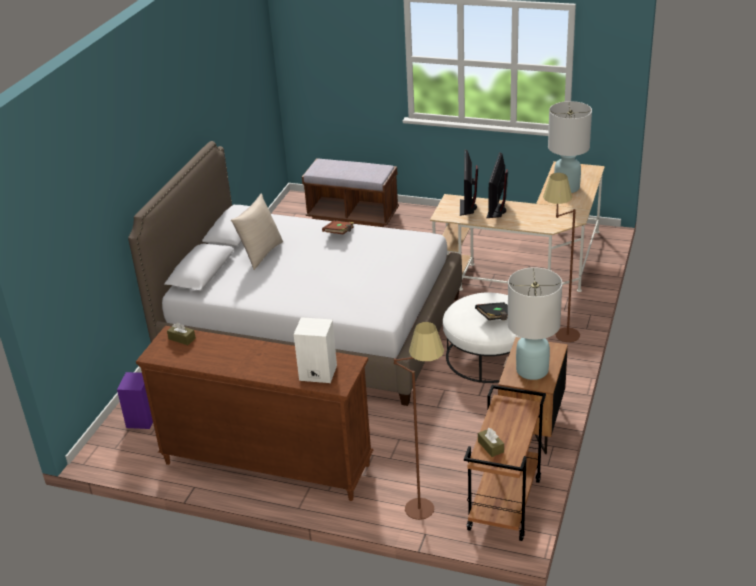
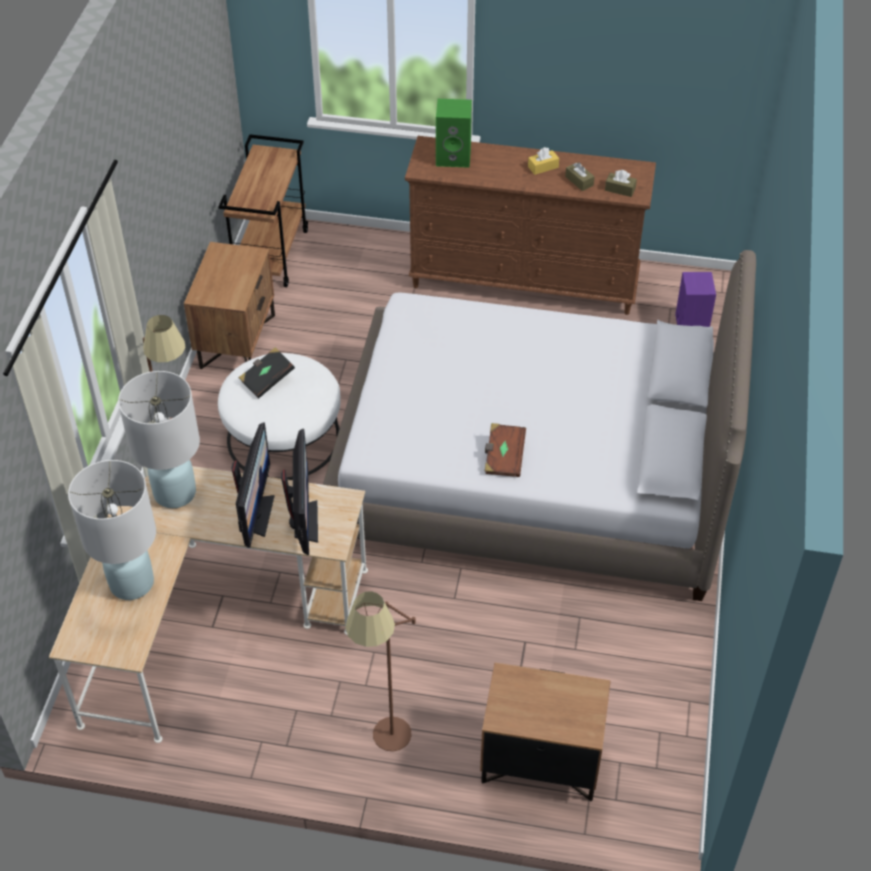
camera: 170 degrees right, 15 degrees up
(239, 360) = (543, 167): none -> yellow tissue box
(260, 254) = (609, 409): beige pillow -> none
(317, 373) = (454, 157): white speaker -> green speaker
(353, 216) = (540, 763): brown bench -> brown nightstand
(425, 499) = (350, 255): brown floor lamp -> brown floor lamp (386, 749)
(490, 447) = (278, 166): brown tissue box -> brown tissue box (579, 181)
(532, 370) = (229, 266): white table lamp -> white table lamp (175, 492)

